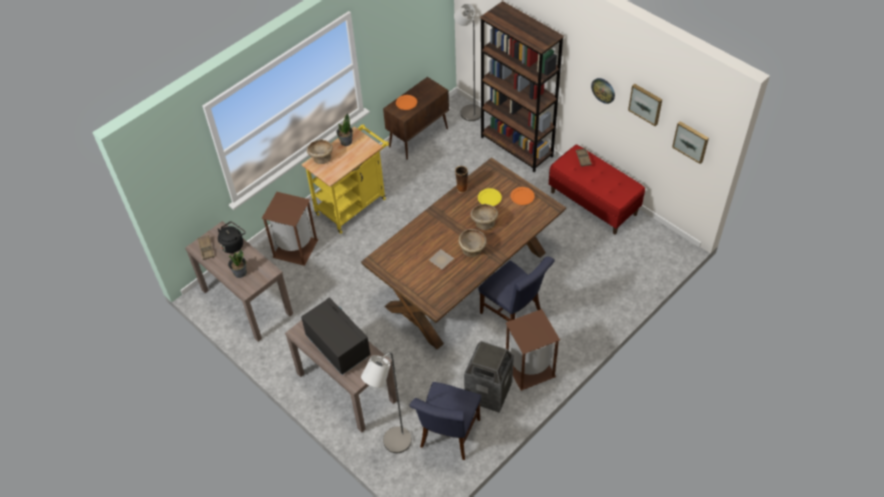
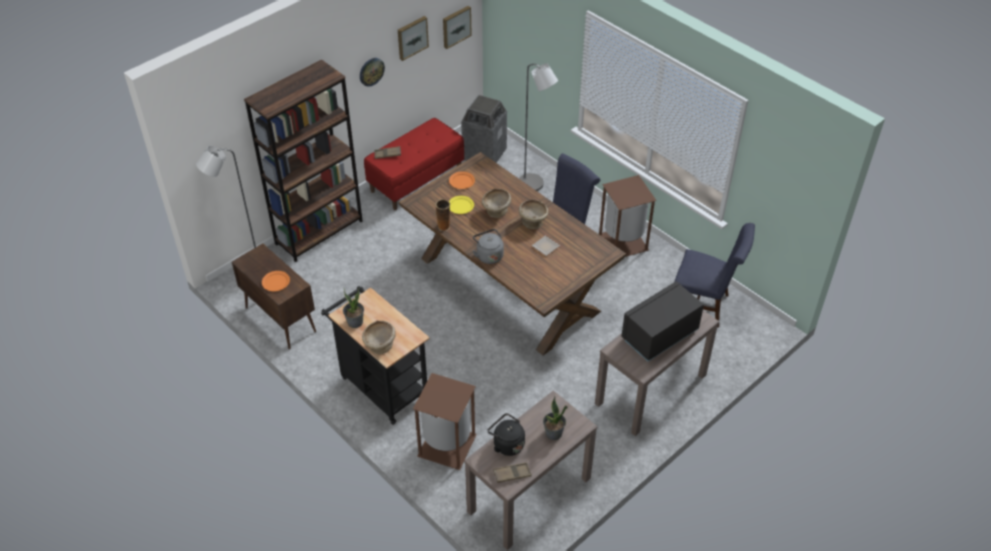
camera: 90 degrees left, 5 degrees down
(354, 204) = (381, 385): yellow cart -> black cart
(393, 444) = (717, 348): grey floor lamp -> grey floor lamp (534, 185)
(428, 221) = (488, 255): none -> grey kettle
(488, 392) = (651, 273): trash can -> trash can (484, 154)

